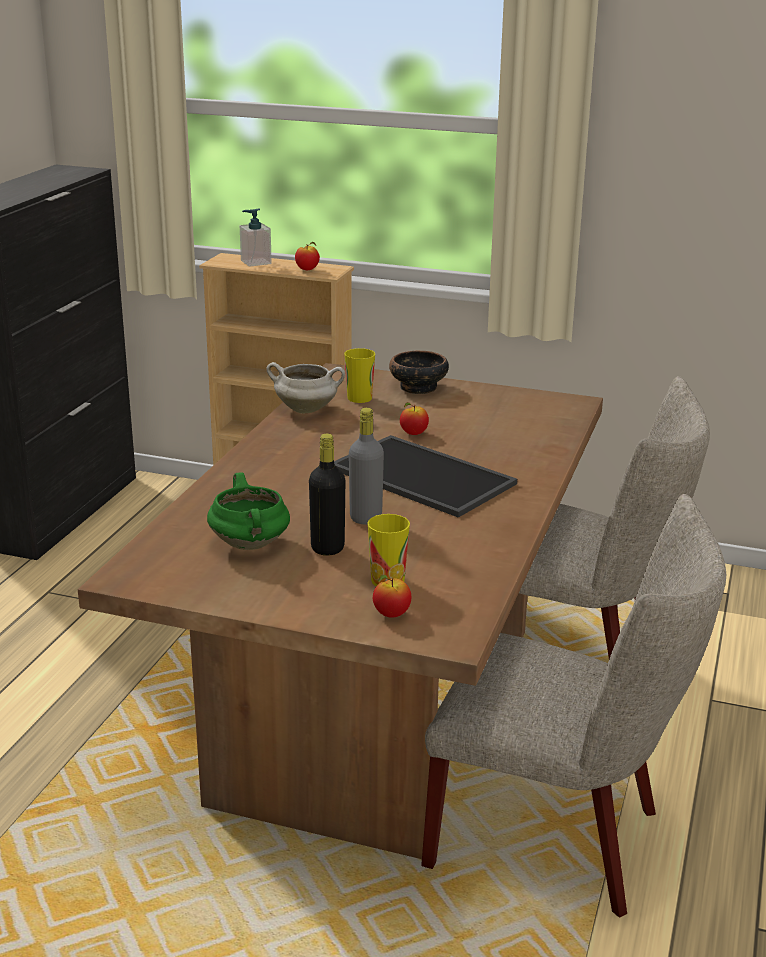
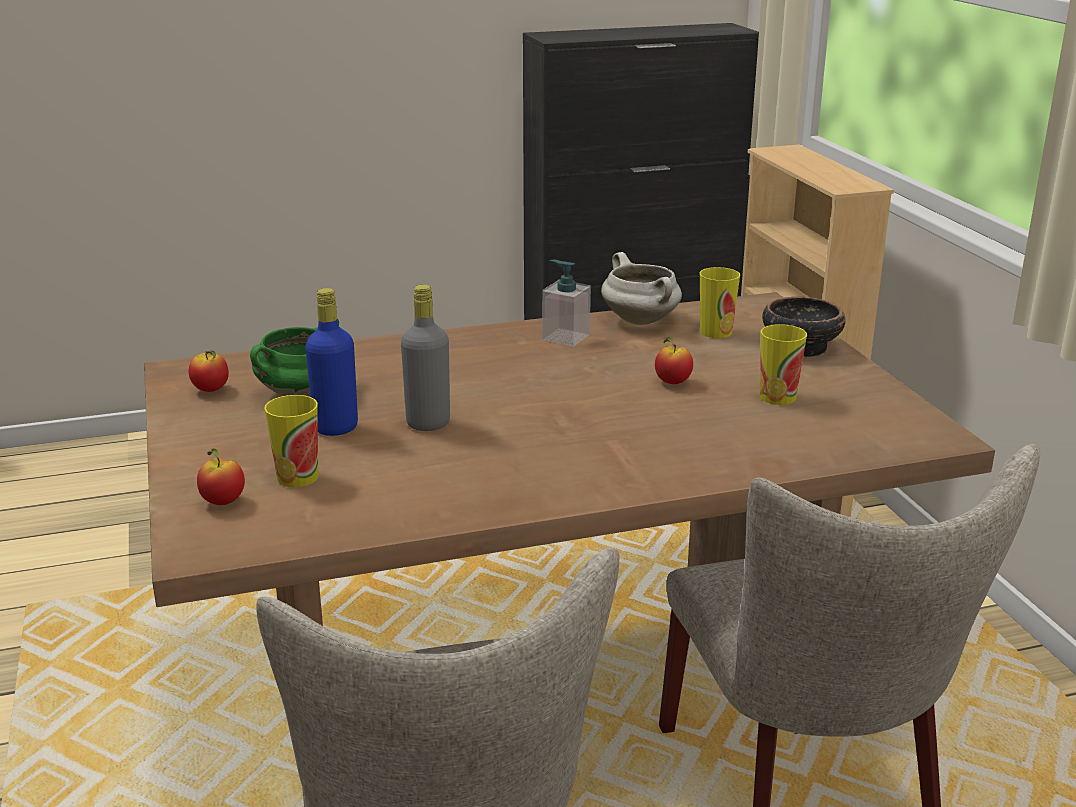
camera: 55 degrees right, 0 degrees up
(255, 262) = (803, 159): soap dispenser -> soap dispenser (565, 337)
(307, 270) = (830, 178): apple -> apple (211, 390)
(327, 548) = (336, 428): black bottle -> blue bottle
(425, 476) = (574, 420): tray -> none
(474, 417) = (777, 397): none -> cup

